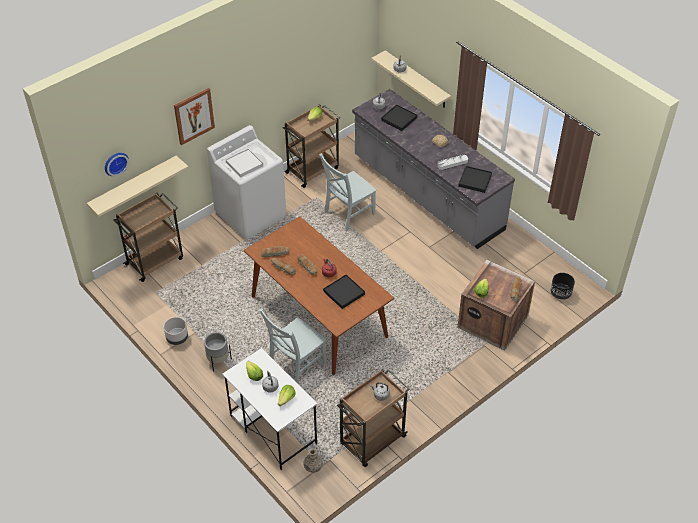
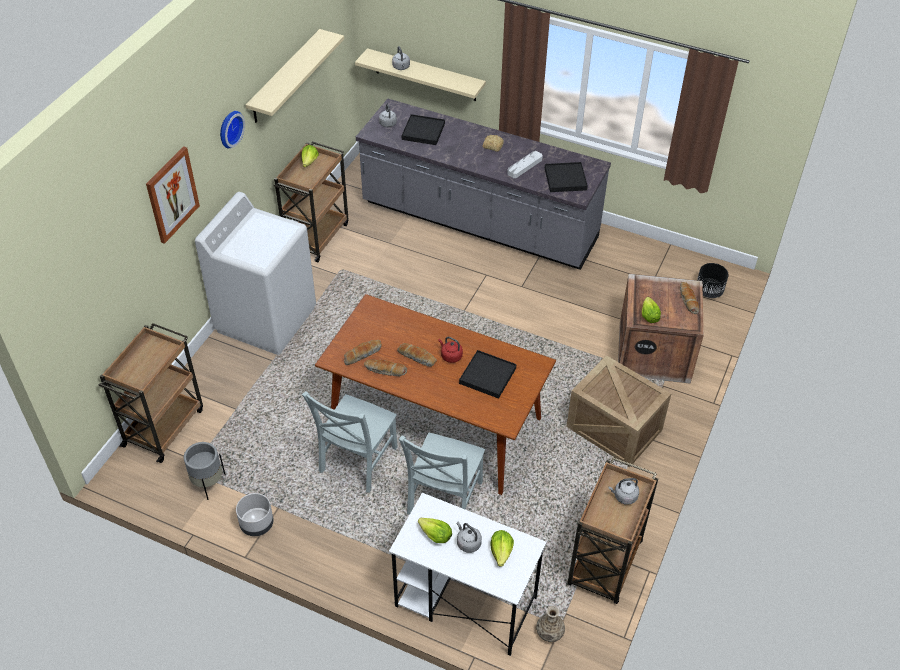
camera: 25 degrees left, 0 degrees up
(115, 163) = (85, 295): wall clock -> wall clock (229, 128)
(133, 186) = (114, 324): beige shelf -> beige shelf (285, 77)
(218, 361) = (334, 535): grey planter -> grey planter (208, 483)
(244, 164) = (257, 246): white tray -> none
(347, 214) = (394, 278): grey chair -> grey chair (356, 462)
(433, 361) = (615, 429): none -> crate

